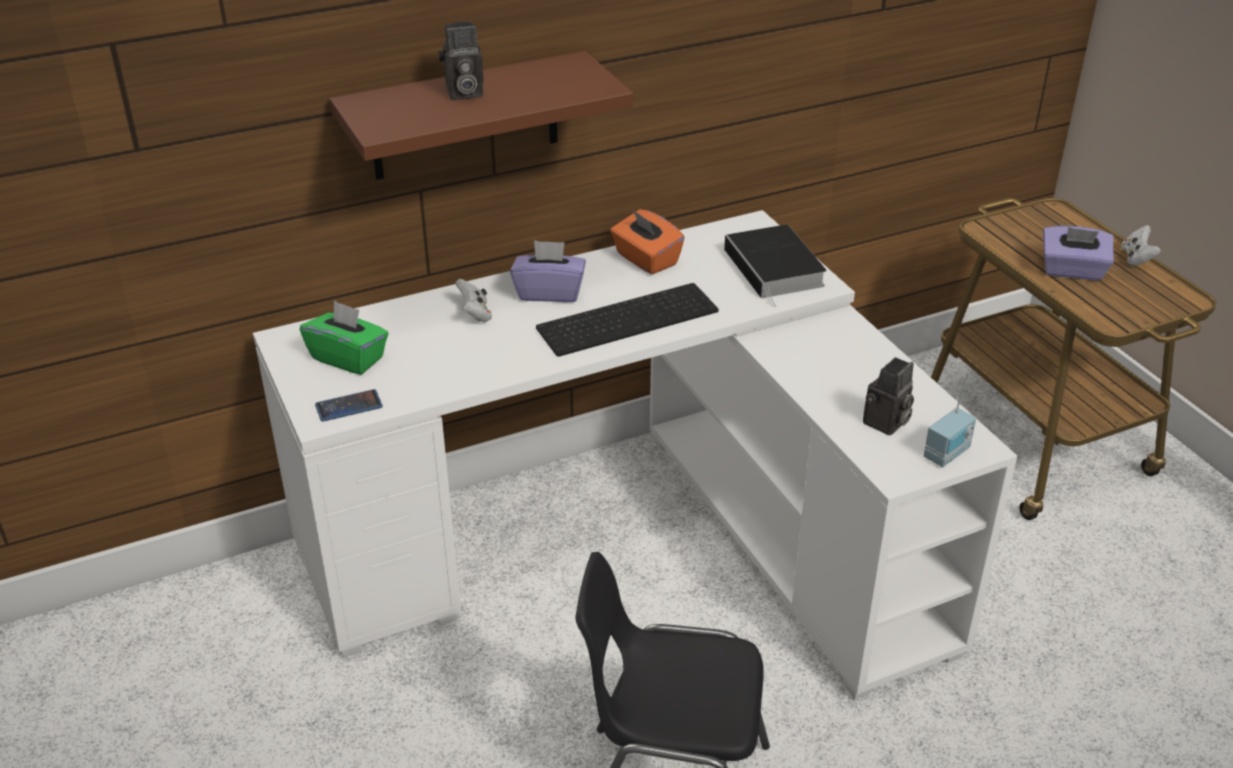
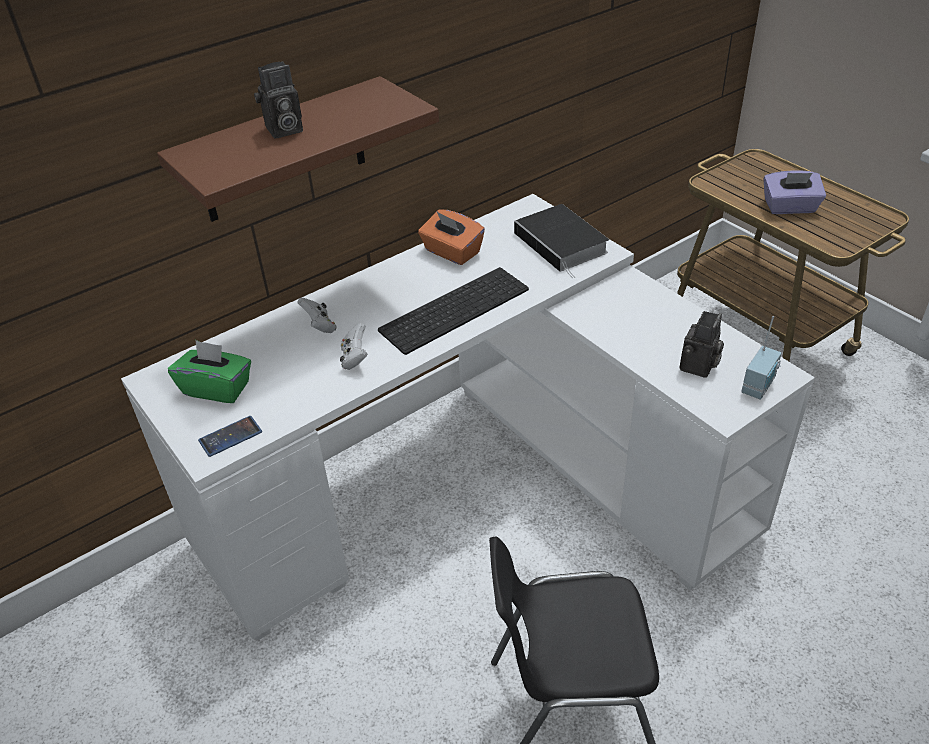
camera: 10 degrees left, 5 degrees up
(549, 292) = (379, 295): purple tissue box -> none
(1136, 258) = (834, 189): white game controller -> white game controller (355, 358)

